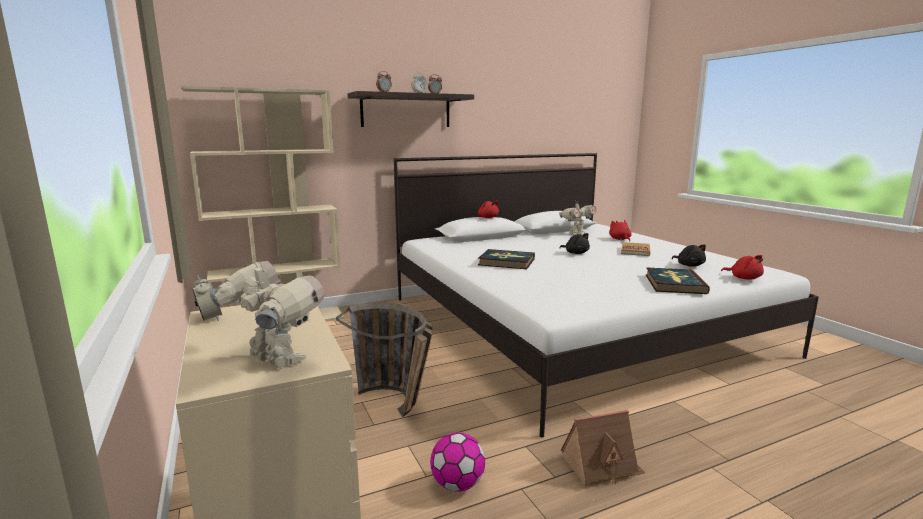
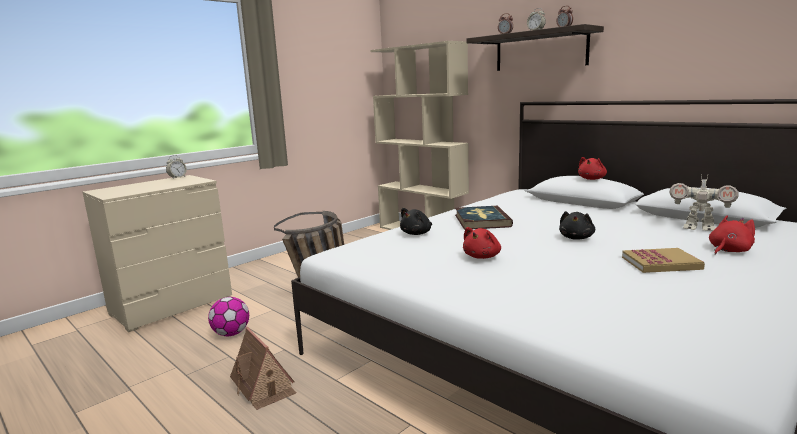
camera: 70 degrees right, 0 degrees up
(274, 360) = (118, 191): toy robot -> none
(674, 284) = (495, 292): book -> none
(689, 265) = (630, 299): black plush toy -> black plush toy (417, 233)
(744, 278) = (608, 340): red plush toy -> red plush toy (482, 256)

